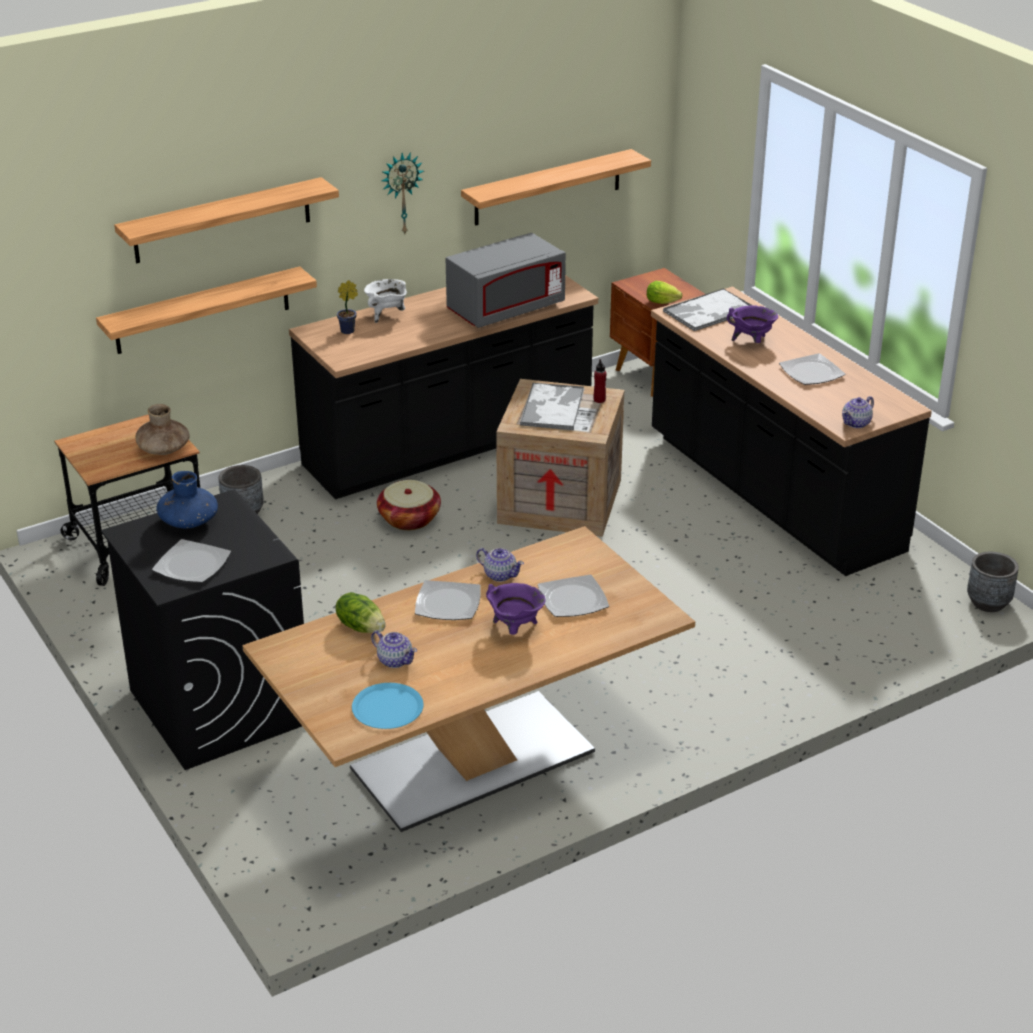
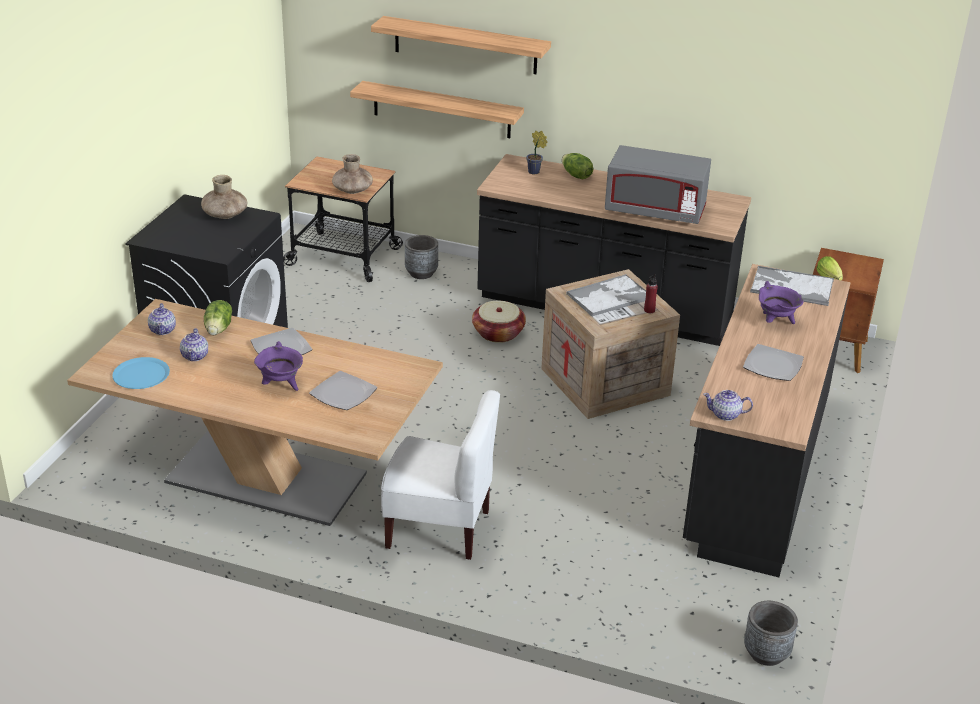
camera: 50 degrees right, 0 degrees up
(189, 521) = (225, 214): blue vase -> brown vase
(191, 565) = (179, 235): plate -> none
(387, 315) = (576, 175): white cooking pot -> lettuce
(401, 193) = (621, 82): wall clock -> none
(500, 575) = (338, 354): teapot -> teapot (163, 330)
(548, 187) = (766, 133): shelf -> none
(667, 690) = (439, 528): none -> white chair

